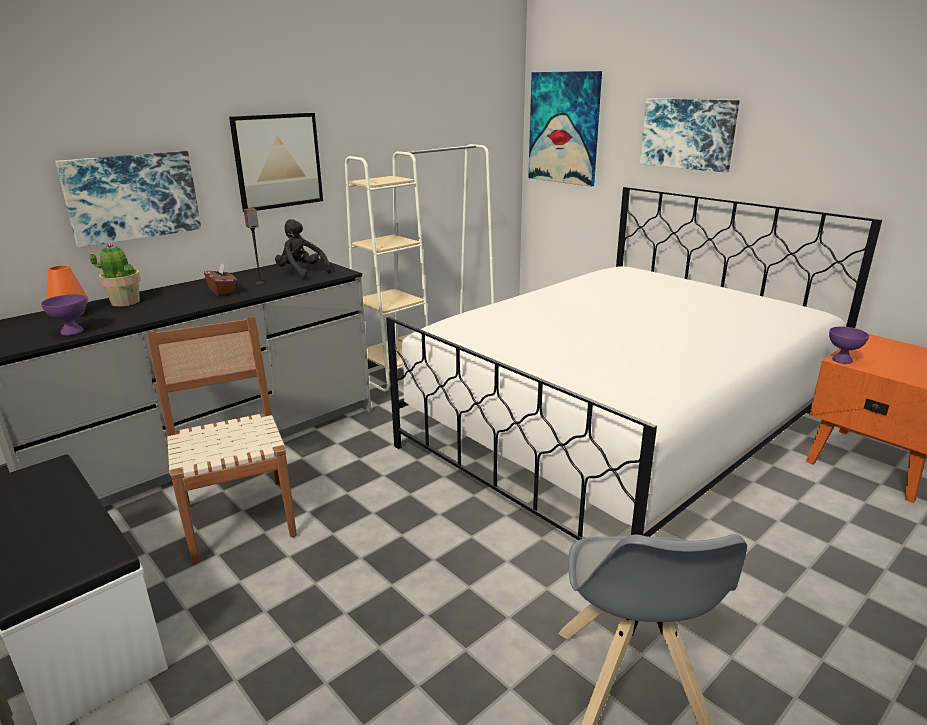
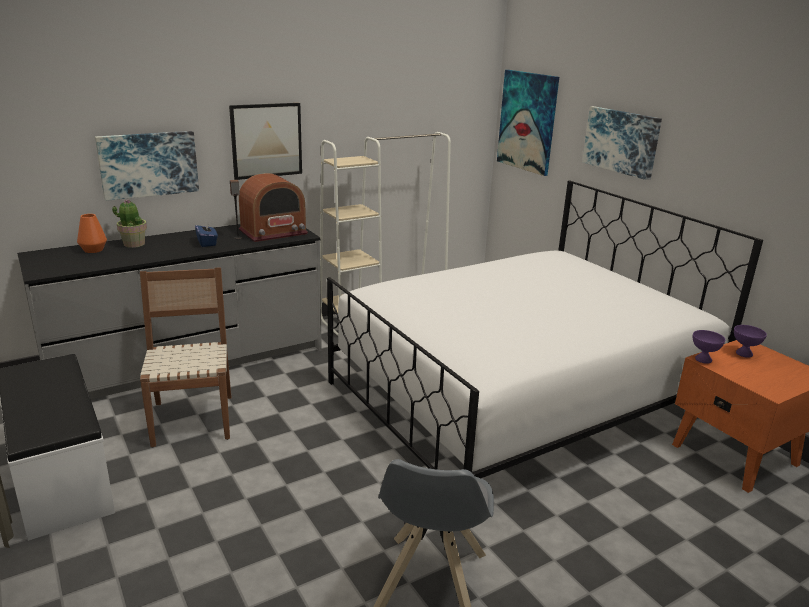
camera: 10 degrees right, 0 degrees up
(71, 332) = (89, 265): purple bowl -> purple bowl (744, 354)
(223, 291) = (207, 243): brown tissue box -> blue tissue box
(301, 272) = (273, 232): black plush toy -> radio

